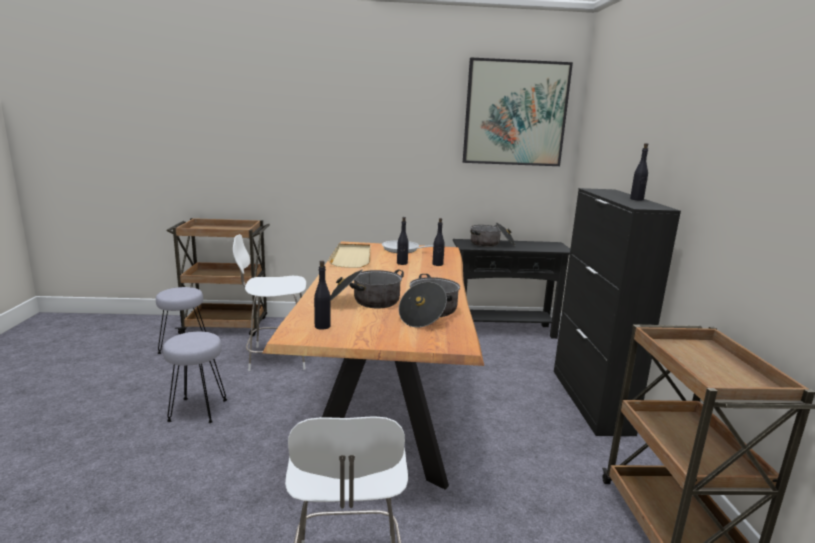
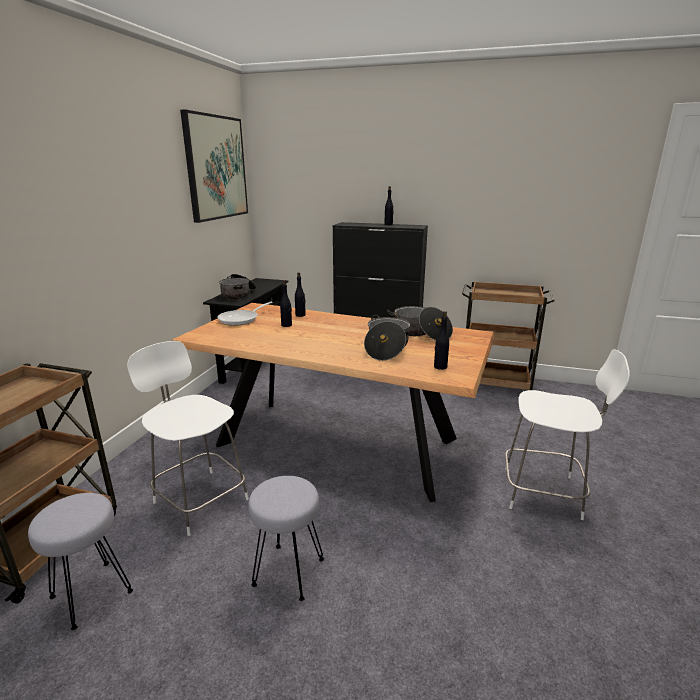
camera: 70 degrees left, 5 degrees up
(276, 357) = (199, 499): white chair -> white chair turned 120 degrees clockwise
(352, 257) = (248, 340): beige tray -> none

